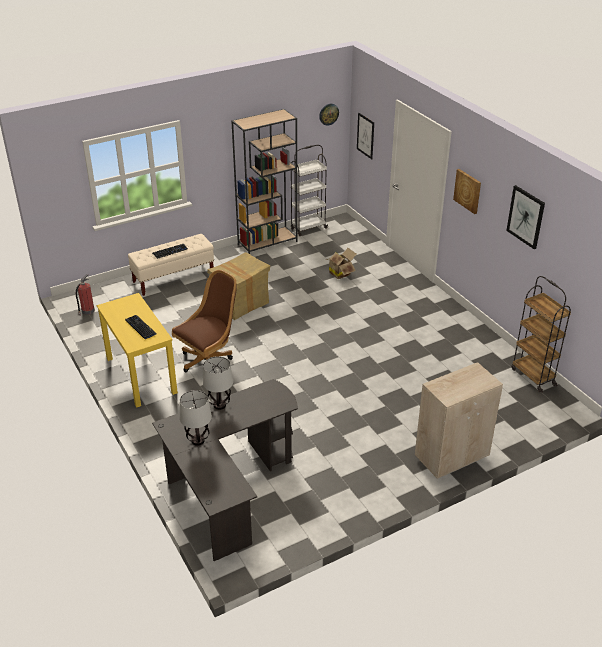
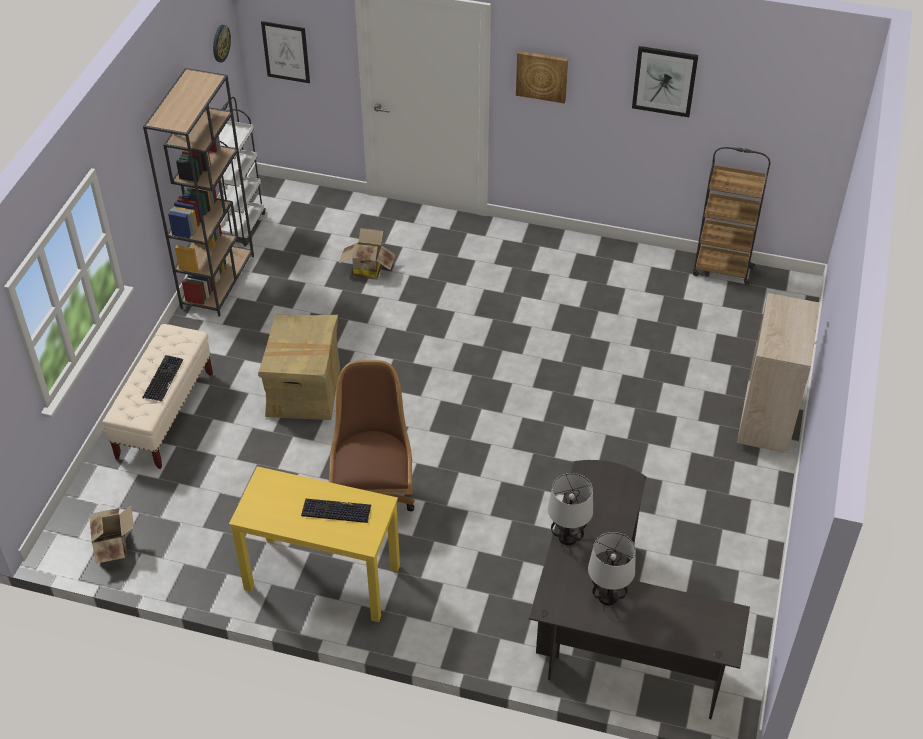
camera: 45 degrees left, 10 degrees up
(87, 311) = (114, 545): fire extinguisher -> cardboard box

